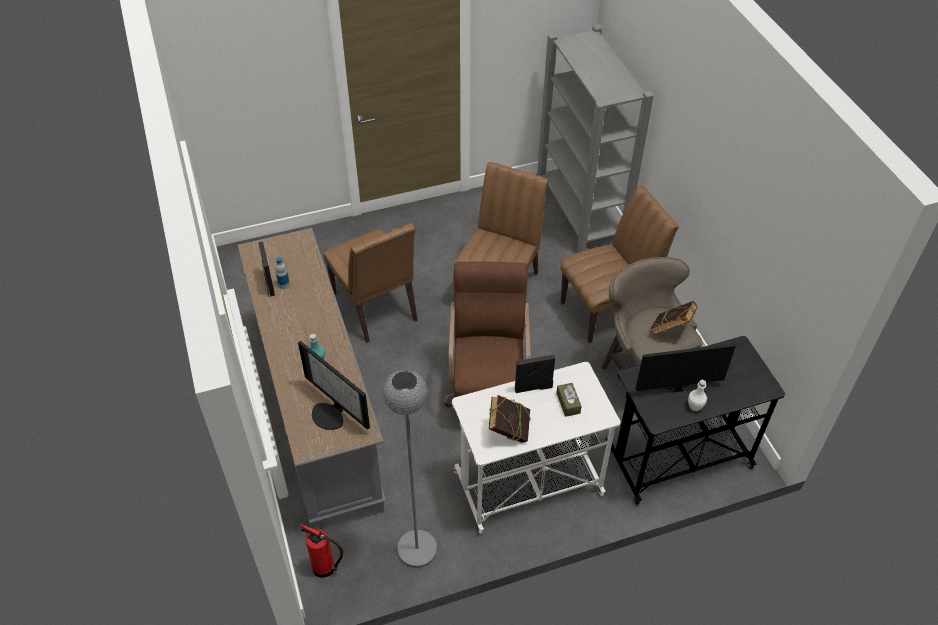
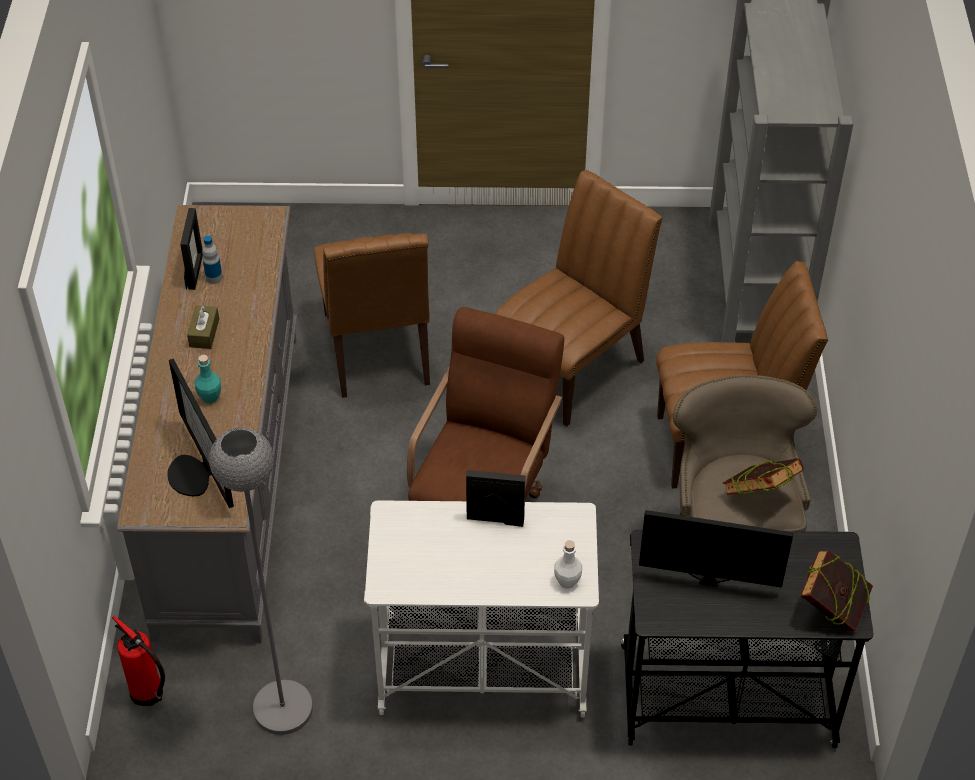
camera: 20 degrees right, 0 degrees up
(508, 432) = (429, 570): book -> book (831, 610)
(568, 403) = (535, 555): brown tissue box -> brown tissue box (204, 333)
(695, 406) = (721, 614): white bottle -> white bottle (567, 581)

